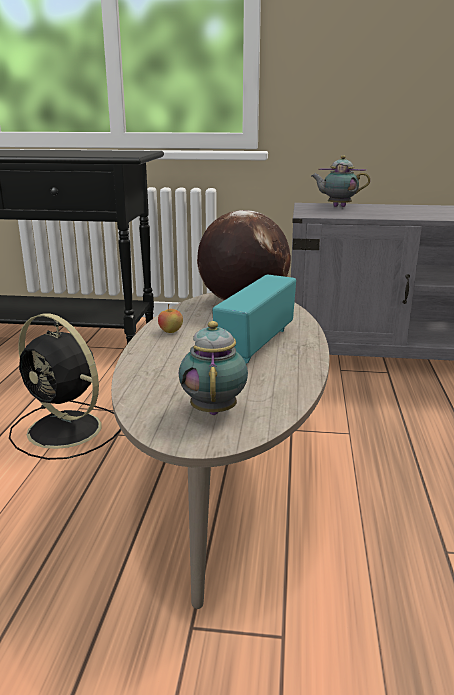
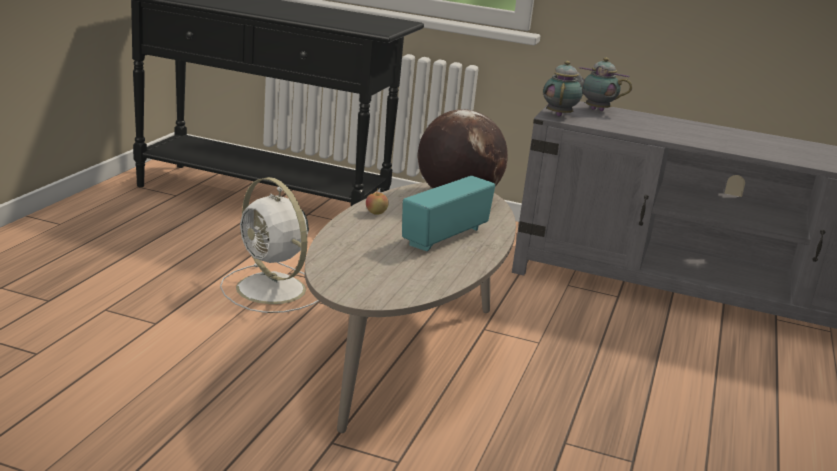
camera: 10 degrees right, 0 degrees up
(67, 430) = (273, 290): black fan -> white fan
(214, 409) = (380, 279): teapot -> teapot (559, 115)

